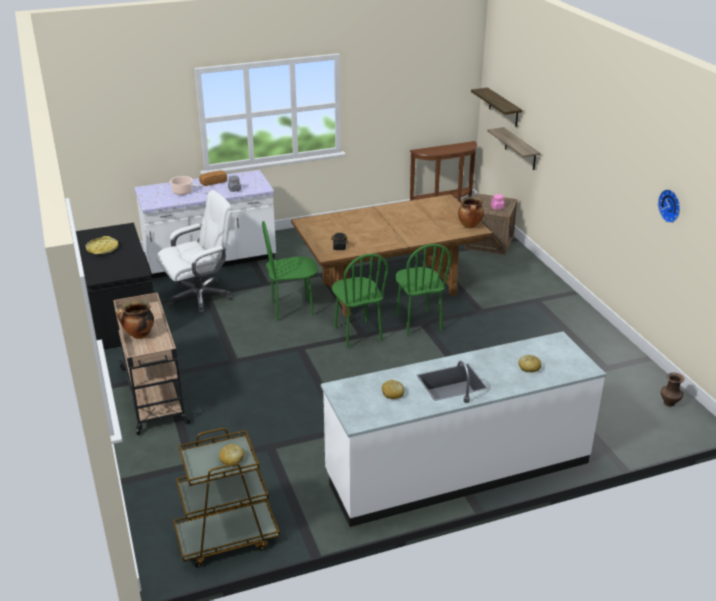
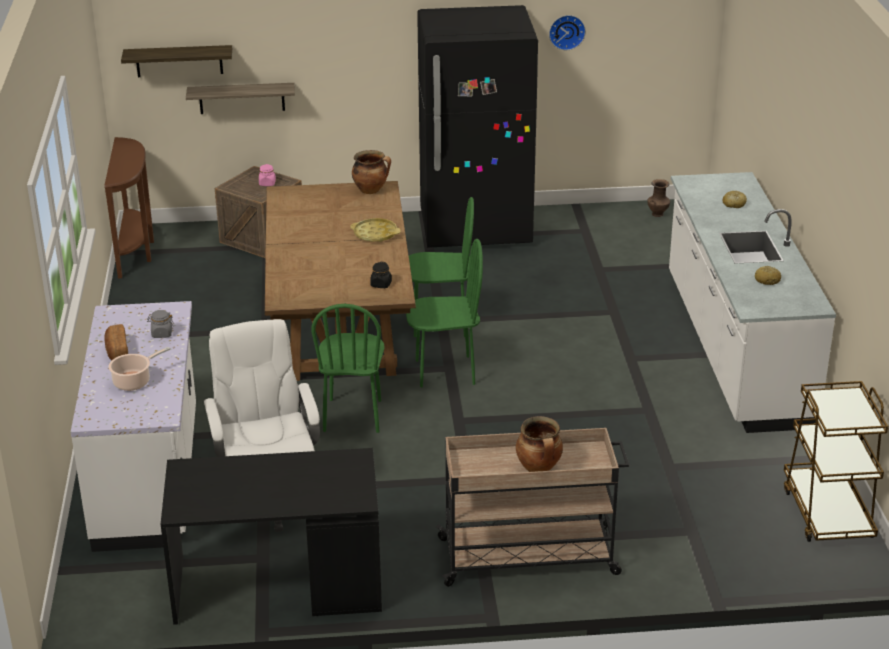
camera: 75 degrees left, 0 degrees up
(102, 248) = (252, 493): yellow tray -> yellow tray (375, 234)
(232, 459) = (844, 402): bread -> none
(565, 318) = (475, 230): none -> black fridge

